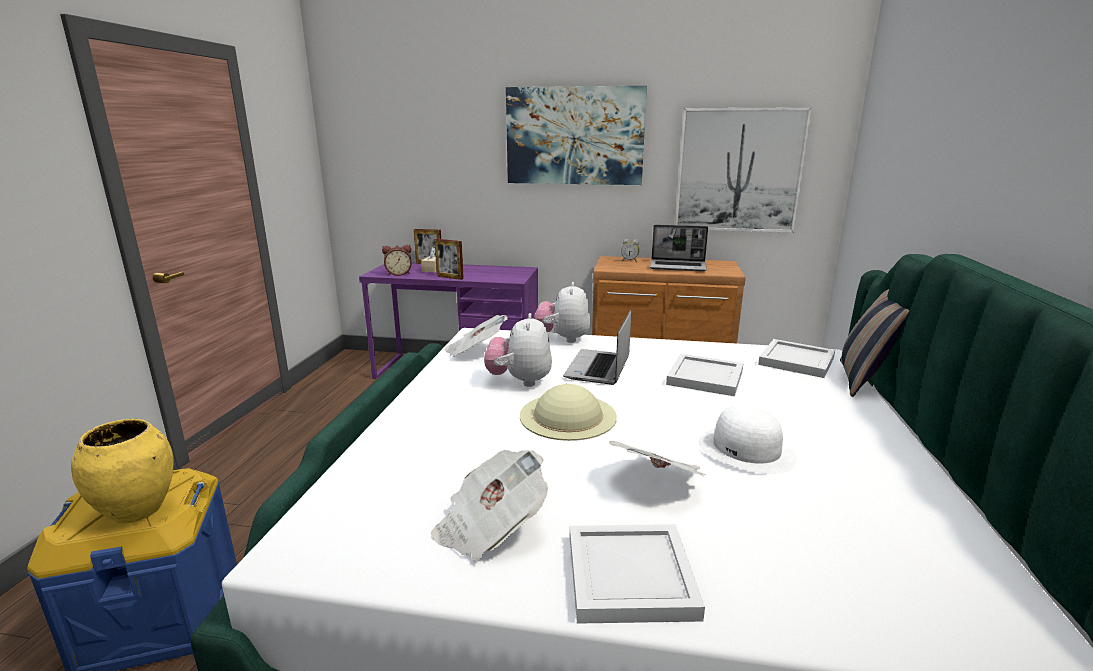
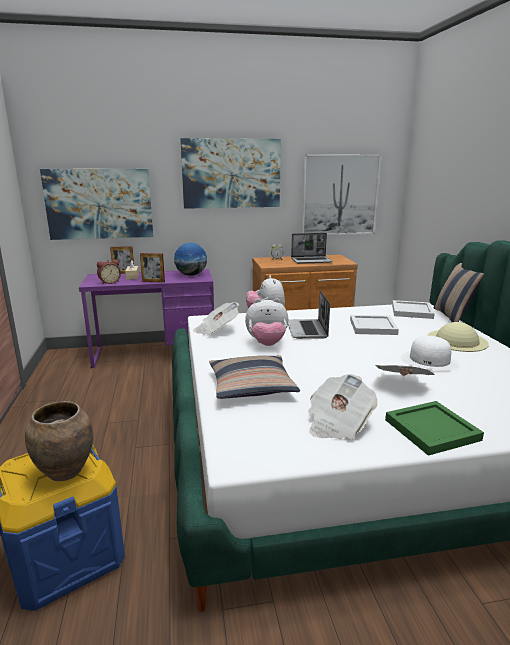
camera: 20 degrees left, 0 degrees up
(138, 511) = (65, 471): yellow vase -> brown vase
(405, 173) = (99, 204): none -> picture
(433, 440) = (251, 386): none -> pillow
(506, 273) = (191, 275): none -> globe
(520, 381) = (267, 344): plush toy -> plush toy turned 75 degrees counterclockwise
(568, 416) = (318, 359): beige hat -> beige hat (457, 340)
(631, 574) = (432, 429): white tray -> green tray

